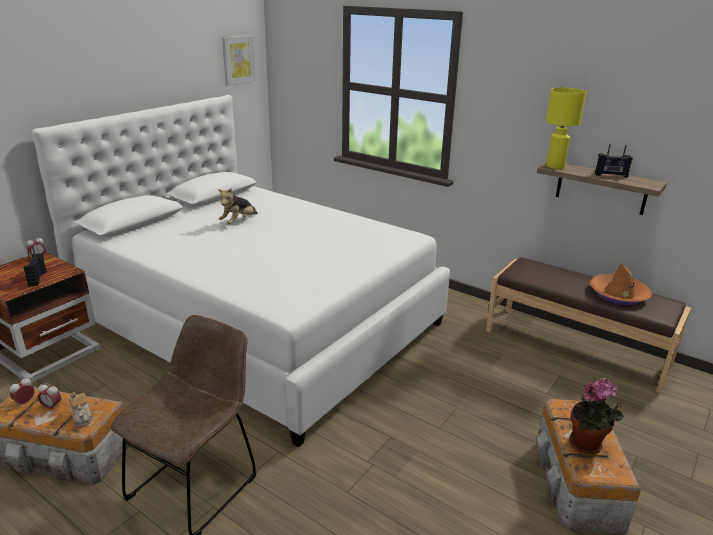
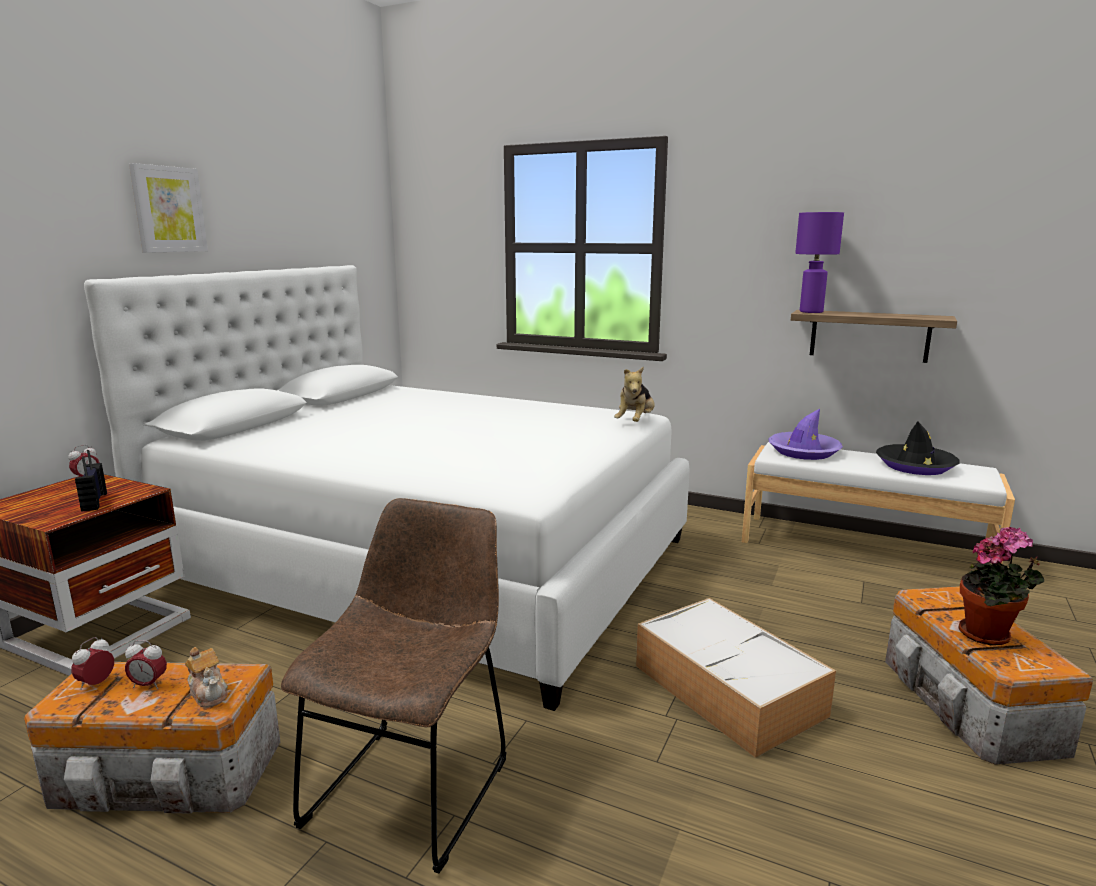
camera: 10 degrees left, 10 degrees down
(238, 60) = (360, 222): picture -> picture (168, 209)
(238, 222) = (392, 416): plush toy -> plush toy (635, 422)
(417, 450) = (730, 691): none -> storage box
(540, 271) = (803, 452): none -> purple hat
(555, 166) = (812, 312): yellow table lamp -> purple table lamp
(576, 346) = (863, 547): brown bench -> white bench
(611, 175) = (885, 314): radio -> none
(618, 294) = (915, 466): orange hat -> black hat

